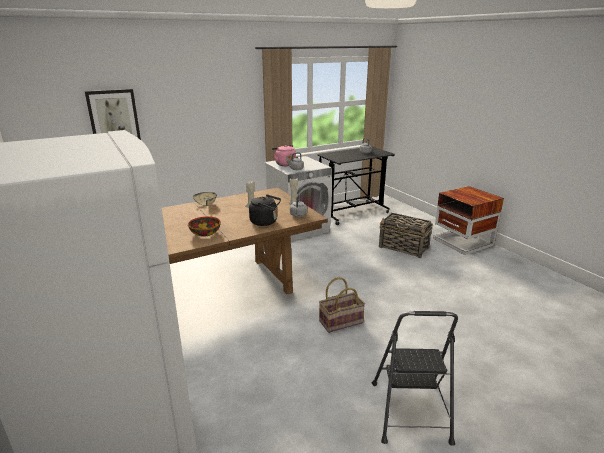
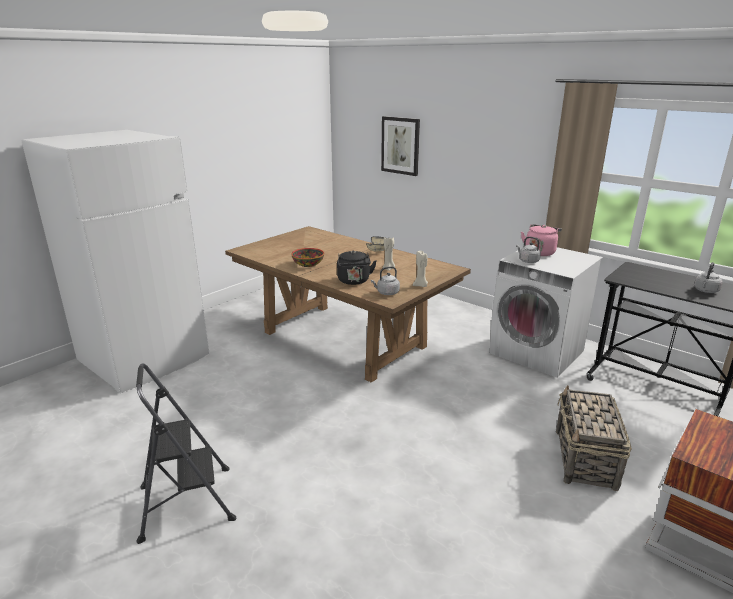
camera: 70 degrees right, 0 degrees up
(340, 321) = (330, 427): basket -> none

